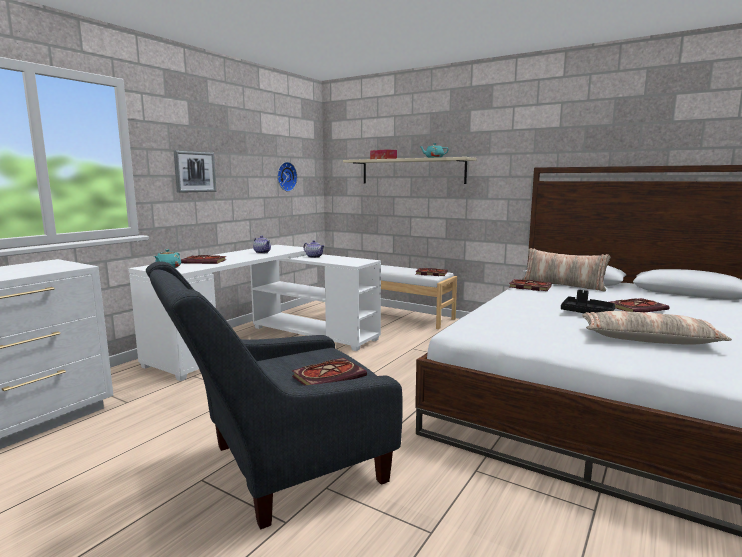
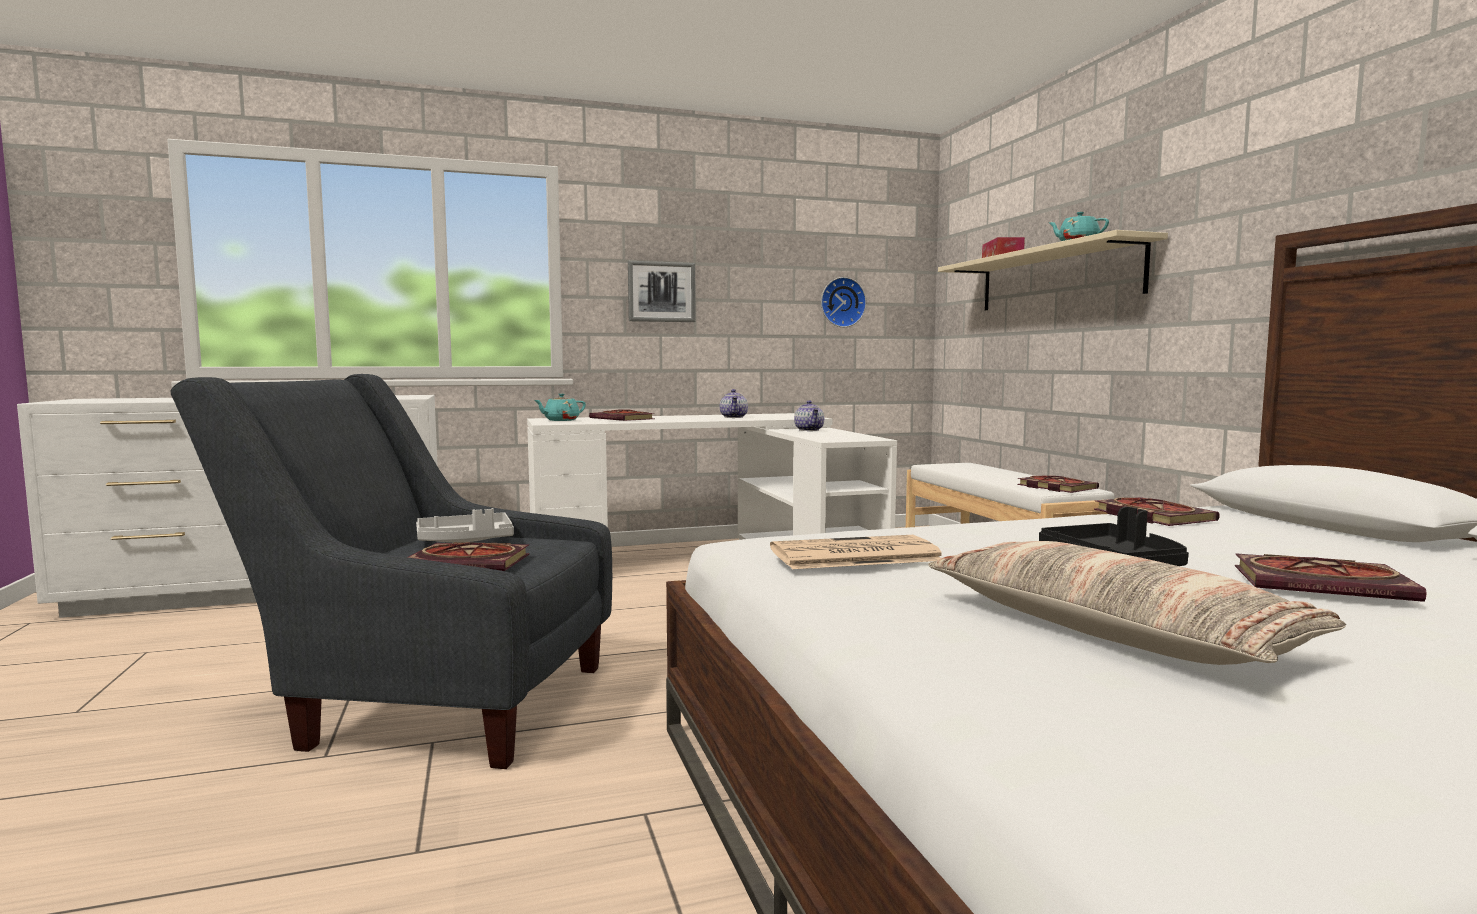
camera: 40 degrees right, 5 degrees down
(279, 365) = (466, 541): none -> grey tray
(523, 328) = (852, 555): none -> newspaper
(563, 285) = (1267, 524): pillow -> none

